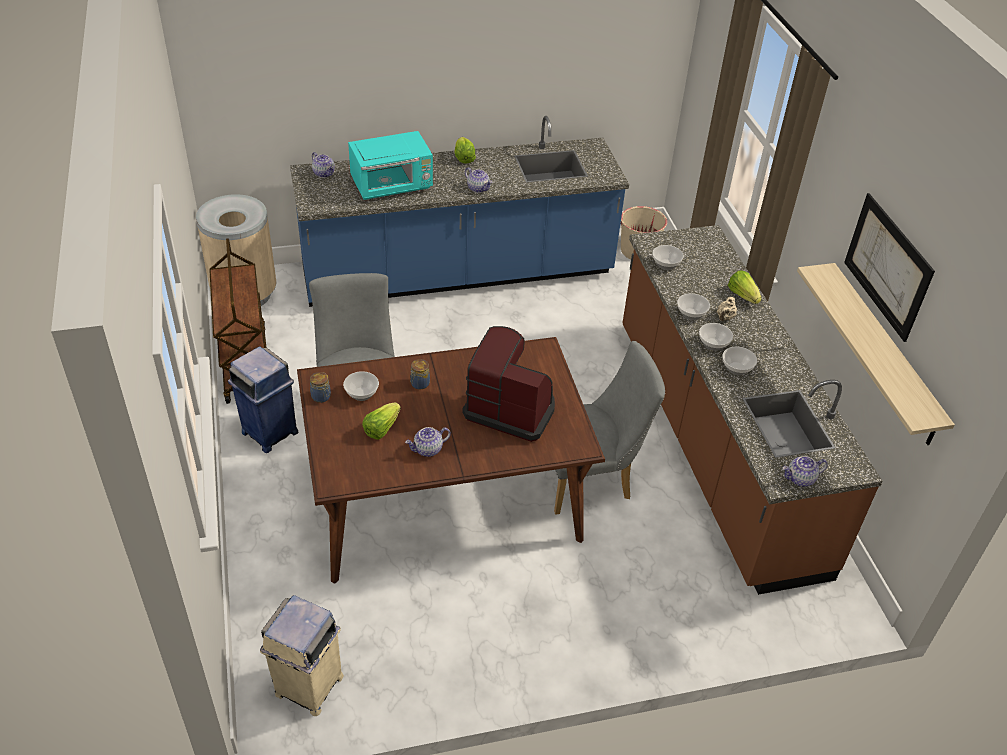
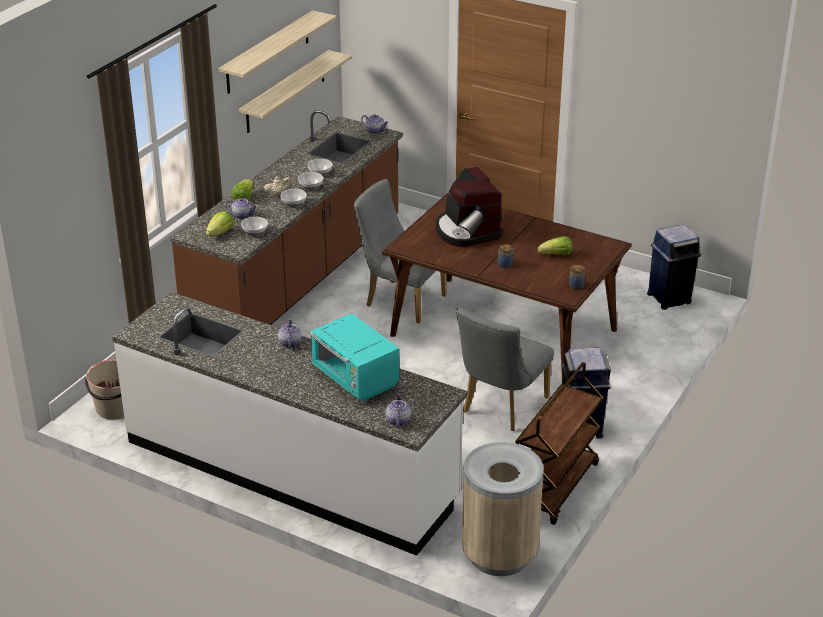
camera: 135 degrees left, 10 degrees down
(308, 687) = (670, 298): beige trash can -> blue trash can
(361, 393) = (548, 276): bowl -> none
(392, 186) = (355, 379): turquoise microwave -> turquoise microwave turned 150 degrees counterclockwise
(428, 450) = (541, 235): teapot -> teapot (242, 215)
(458, 274) = (291, 470): blue counter -> white counter
(463, 158) = (258, 375): lettuce -> lettuce (220, 233)
(887, 266) = (268, 52): picture -> shelf

